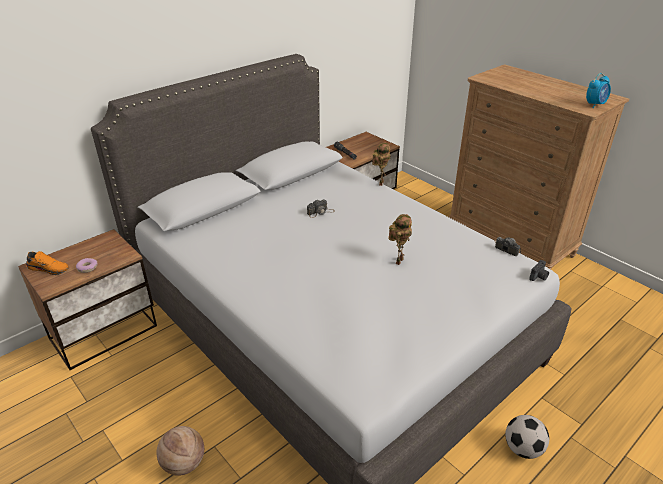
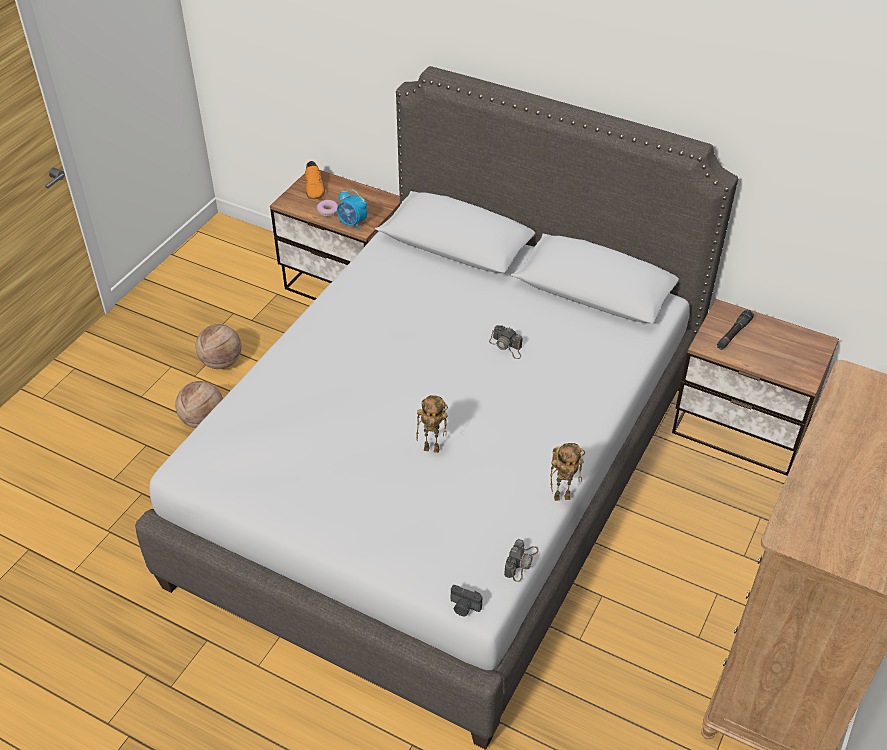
camera: 70 degrees right, 10 degrees up
(121, 435) = (221, 362): none -> basketball
(380, 183) = (627, 387): toy robot -> toy robot (563, 496)
(523, 449) = (315, 726): football -> none
(595, 104) = (828, 546): alarm clock -> alarm clock (352, 223)

